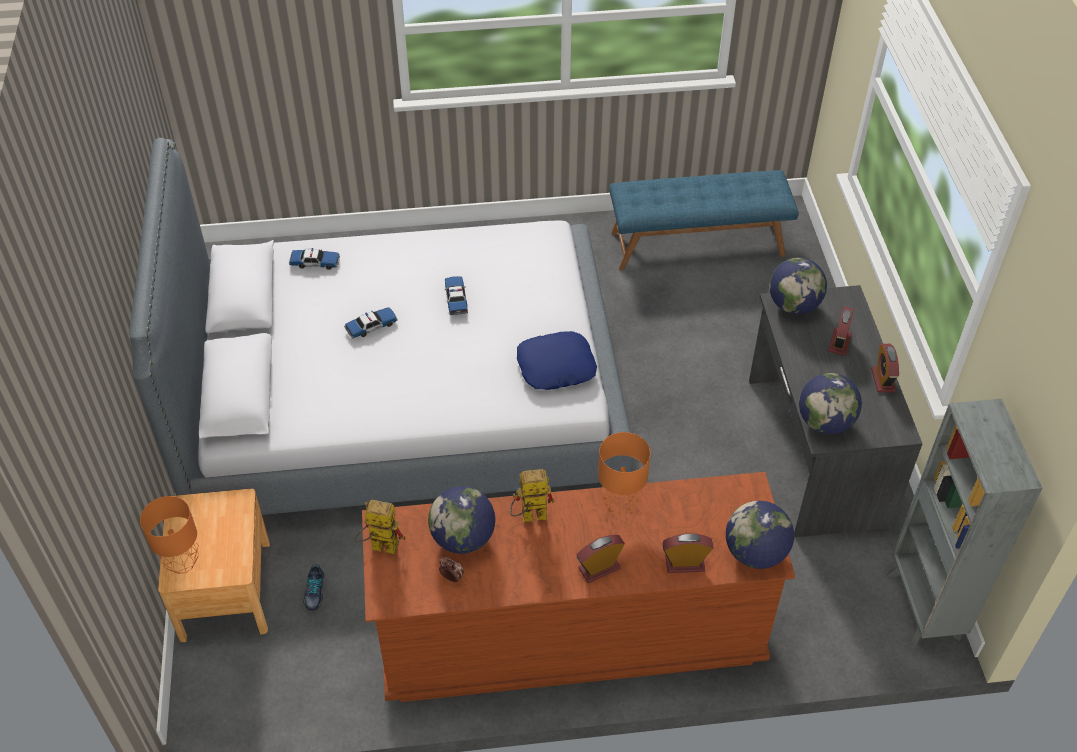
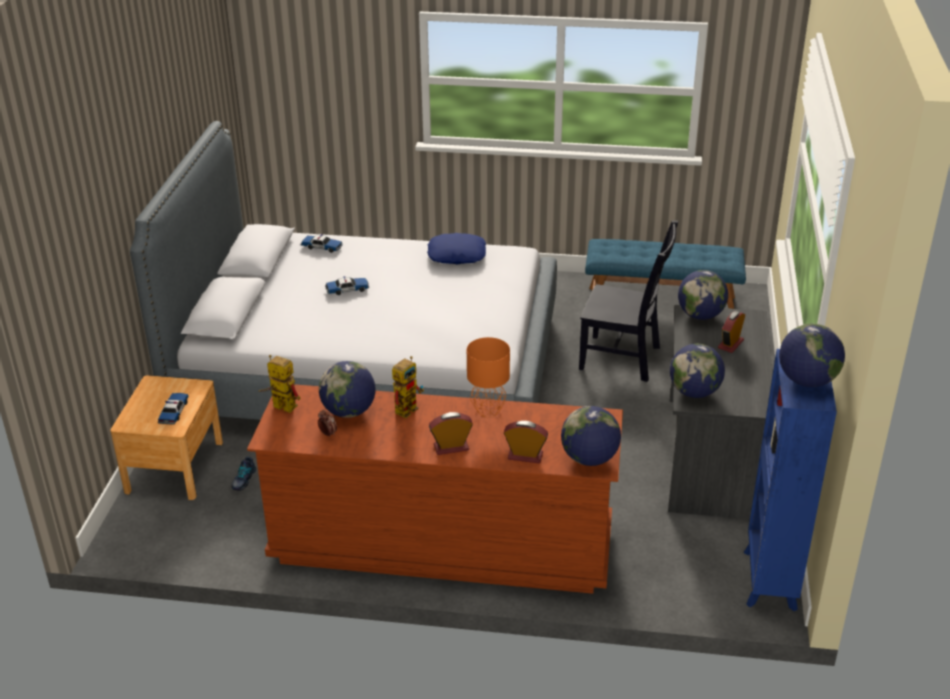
camera: 15 degrees right, 15 degrees down
(182, 564) = (135, 417): orange table lamp -> none
(456, 299) = (422, 282): toy car -> toy car (174, 412)
(528, 517) = (408, 407): toy robot -> toy robot turned 120 degrees clockwise
(556, 366) = (484, 333): blue pillow -> blue pillow (457, 255)
(682, 331) = (623, 359): none -> black chair
(883, 380) = (759, 373): alarm clock -> none
(923, 607) = (769, 581): grey bookcase -> blue bookcase
(997, 448) = (807, 381): none -> globe

